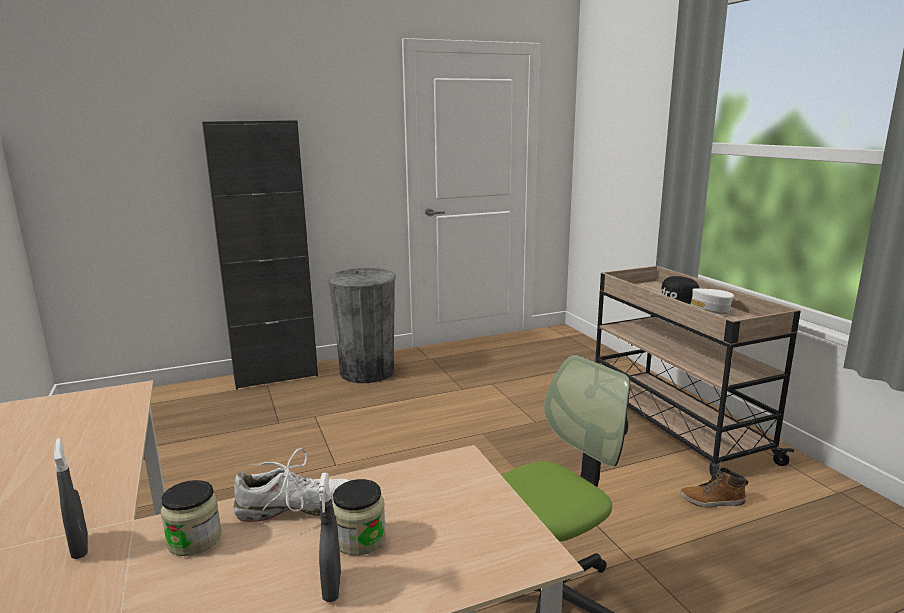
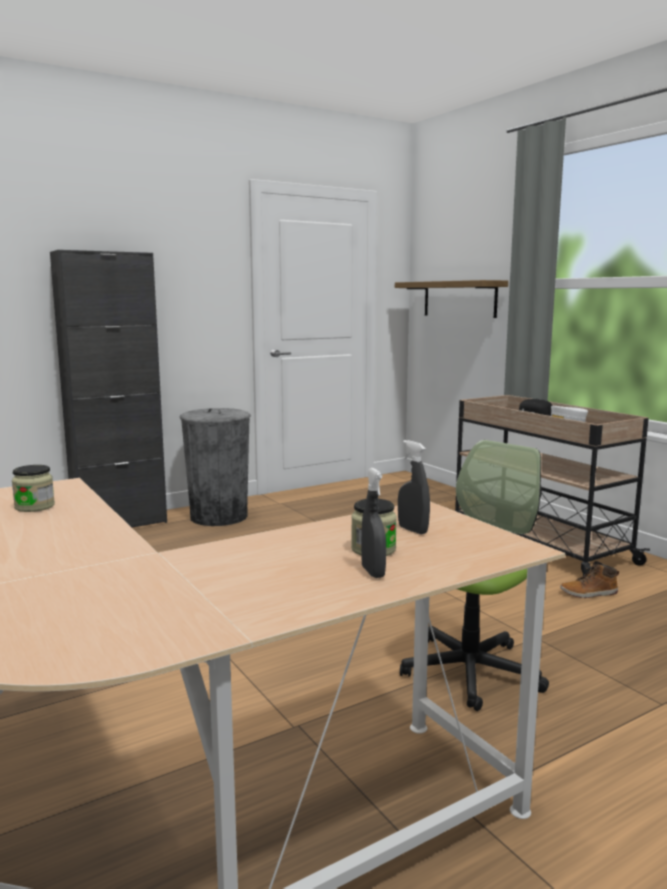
camera: 10 degrees left, 5 degrees down
(80, 547) = (125, 568): grey spray bottle -> grey spray bottle (412, 530)
(194, 540) = (228, 558): jar -> jar (34, 506)
(295, 509) = (302, 538): white shoe -> none
(619, 157) = (459, 299): none -> shelf

